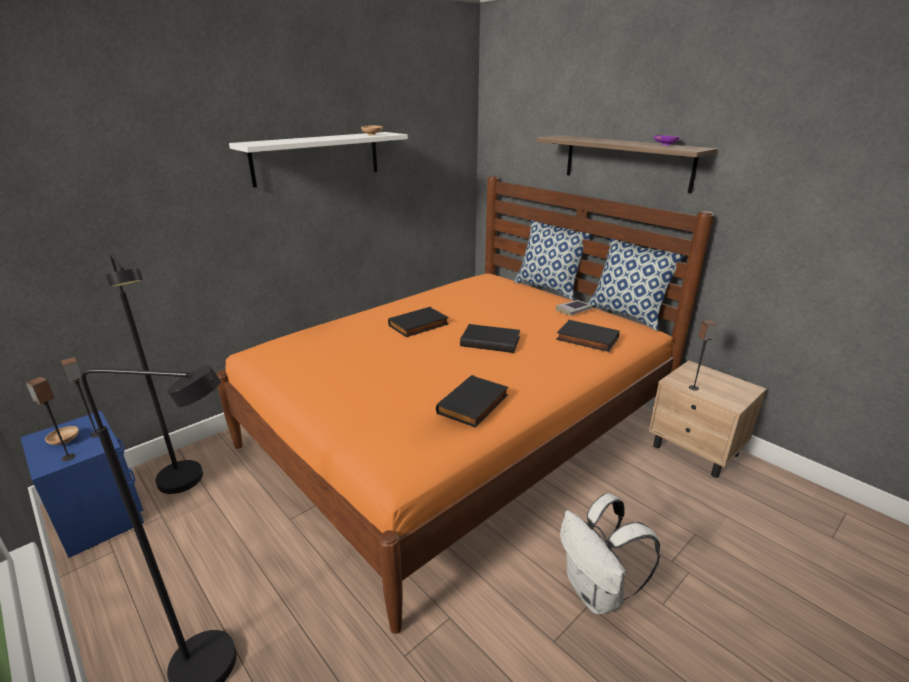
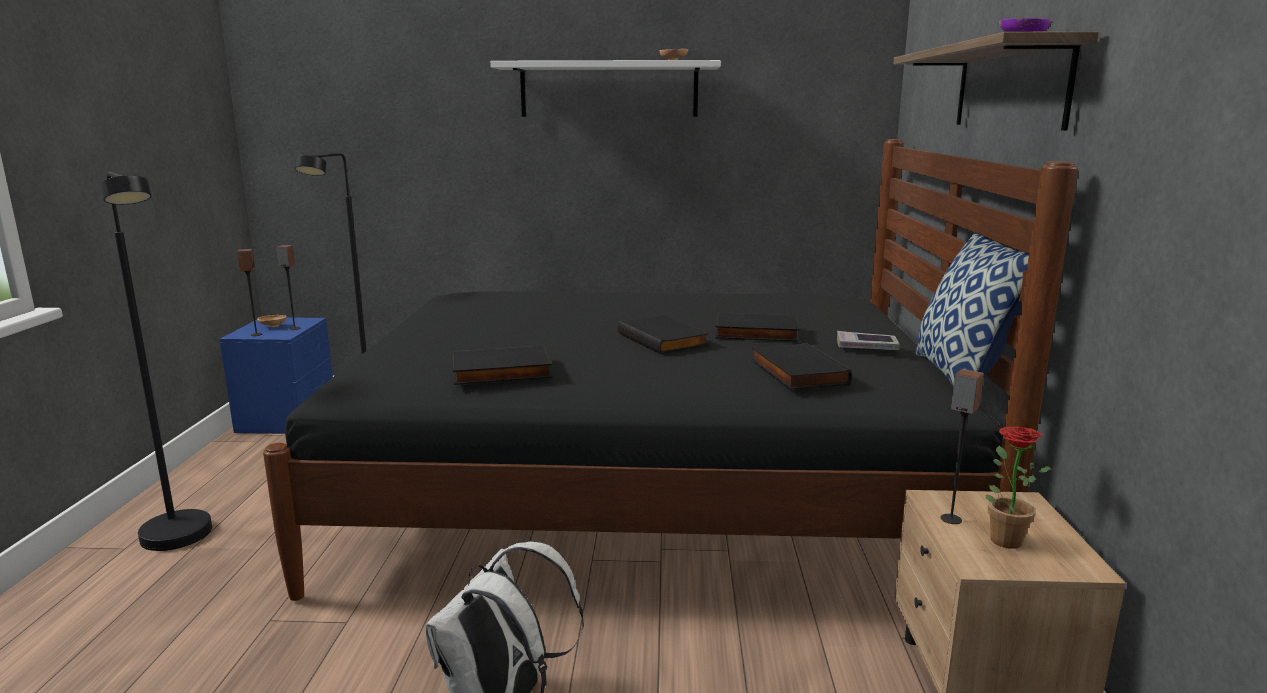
camera: 45 degrees right, 10 degrees down
(419, 325) = (624, 310): black book -> black book (756, 333)
(458, 433) = (645, 491): orange bed -> black bed
(549, 288) = (908, 325): pillow -> none
(717, 388) = (1001, 537): none -> potted plant

